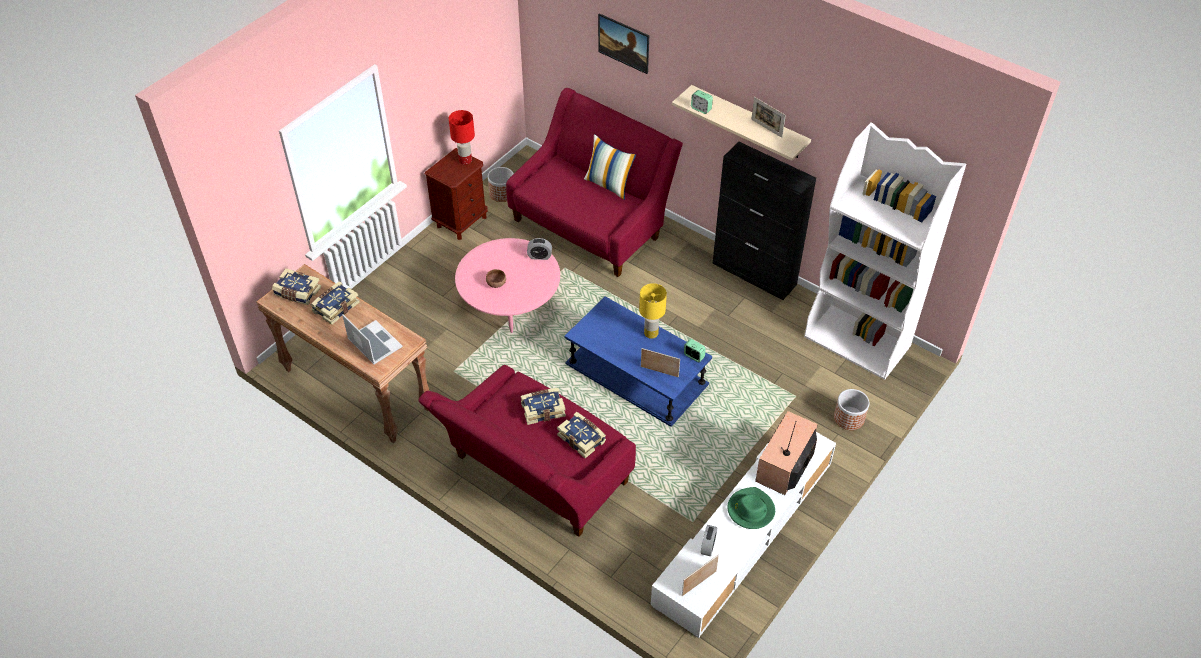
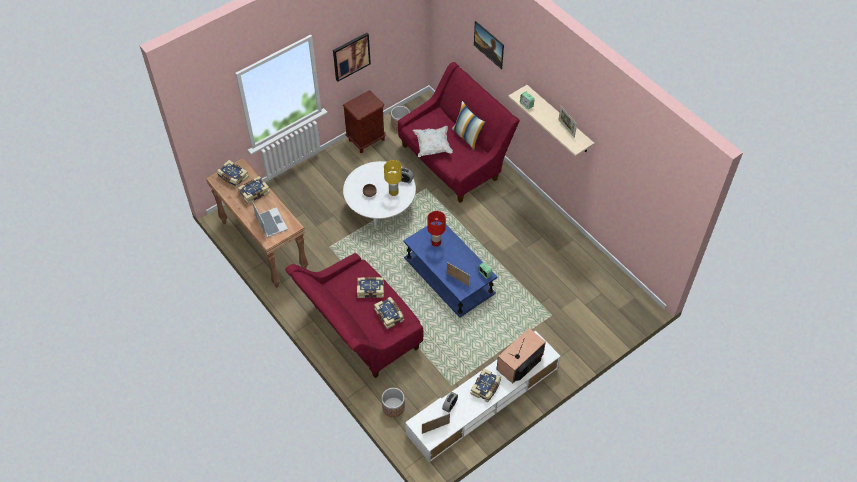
camera: 15 degrees right, 5 degrees up
(429, 97) = (351, 56): none -> picture
(465, 161) = (372, 101): red table lamp -> red table lamp (436, 243)
(510, 305) = (380, 208): pink coffee table -> white coffee table
(565, 206) = (432, 147): none -> white pillow
(650, 333) = (461, 251): yellow table lamp -> yellow table lamp (393, 192)
(750, 510) = (486, 388): green hat -> book
(754, 274) = (555, 220): black cabinet -> none
(849, 418) = (583, 339): planter -> planter (393, 407)
(858, 341) = (610, 286): white bookcase -> none

